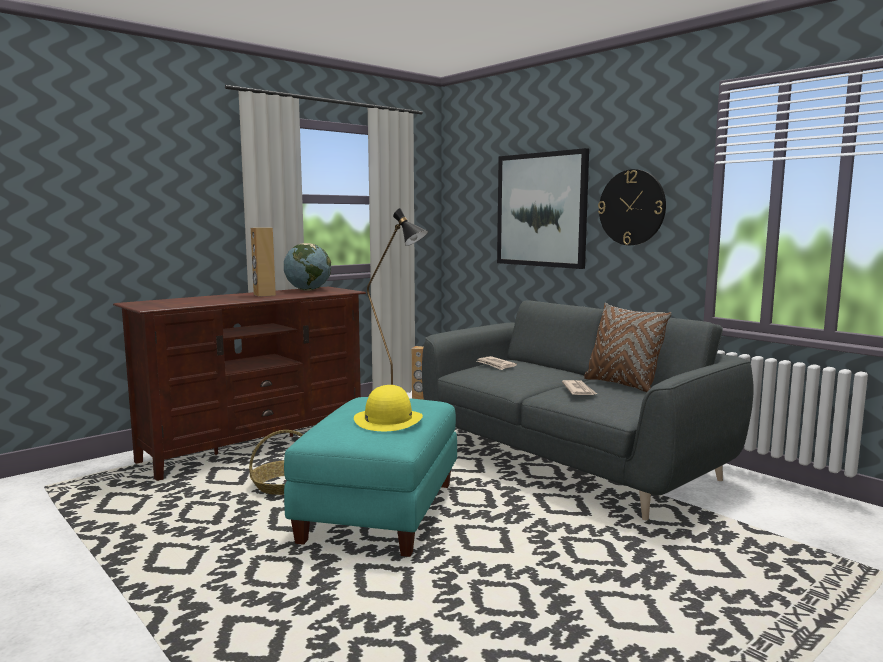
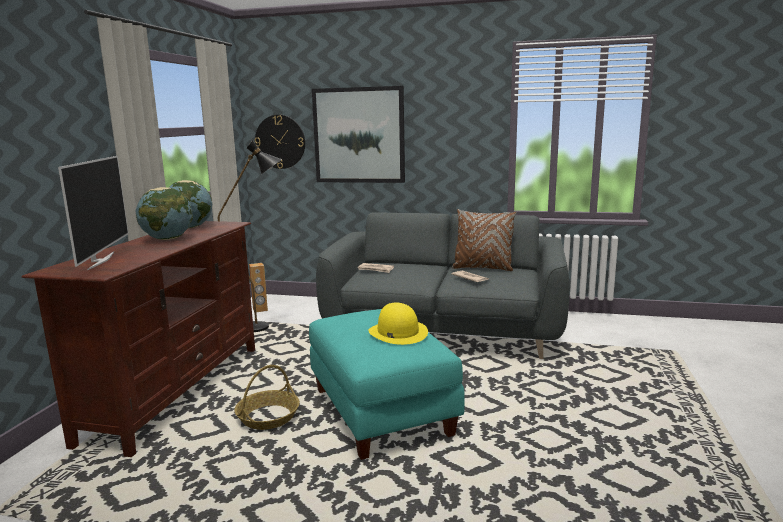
camera: 35 degrees left, 5 degrees up
(177, 301) = (100, 260): none -> television
(264, 295) = (168, 239): brown speaker -> globe
(632, 207) = (445, 133): wall clock -> wall clock (280, 142)

